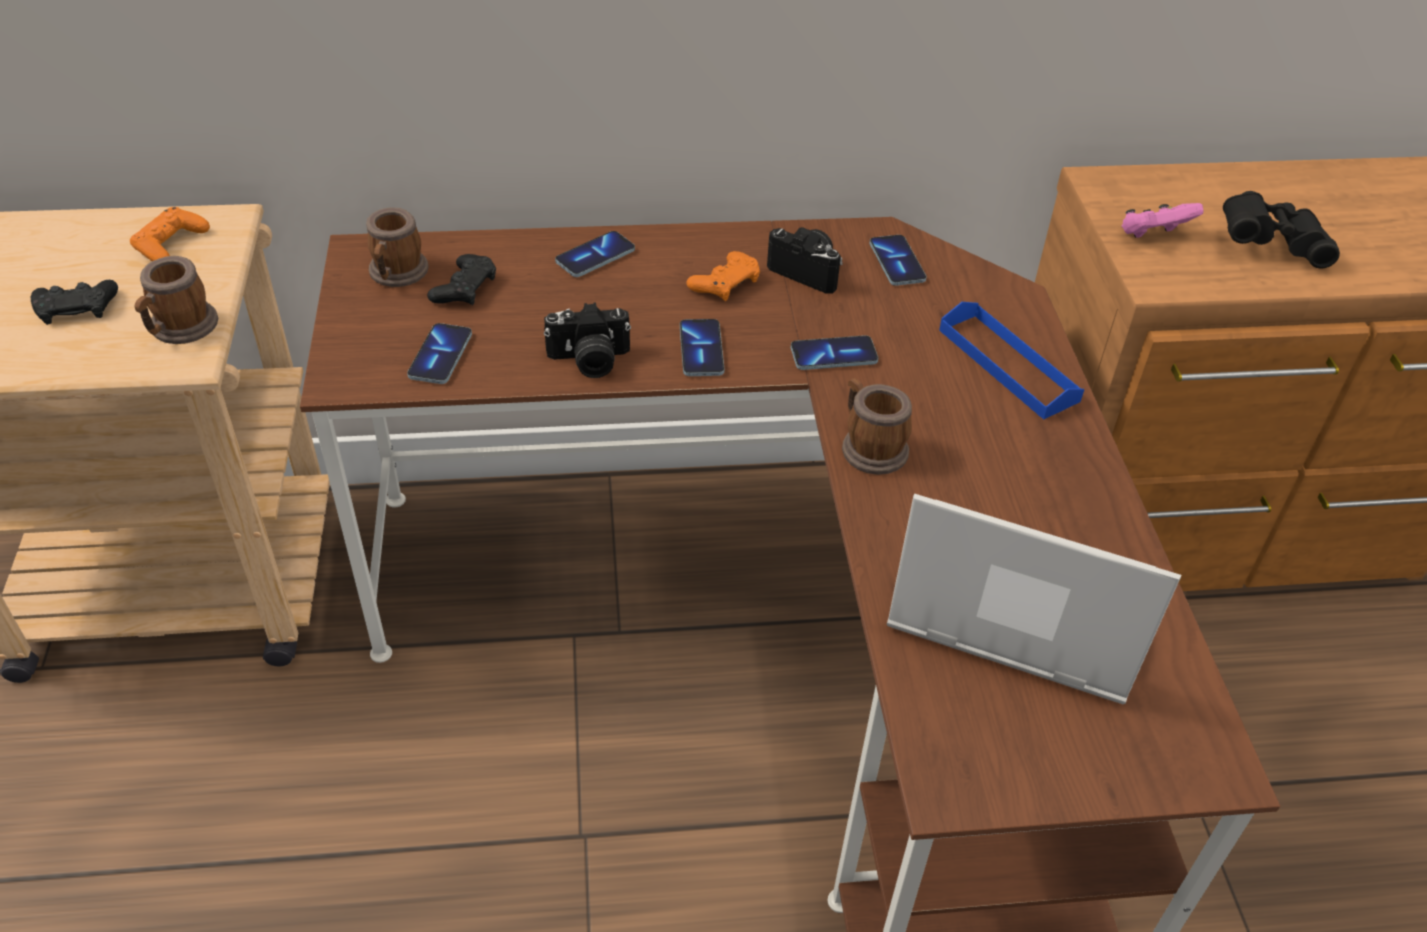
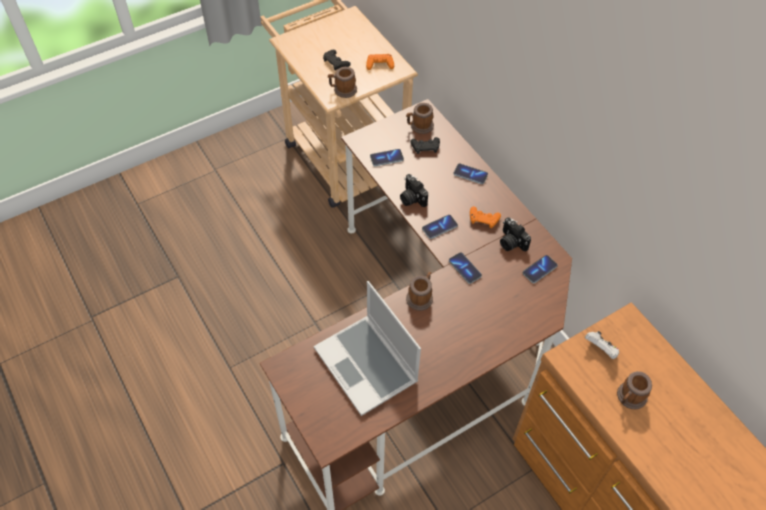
camera: 65 degrees right, 10 degrees up
(808, 271) = (511, 242): camera -> camera turned 135 degrees clockwise
(1007, 365) = (499, 328): blue tray -> none
(1016, 606) = (368, 365): laptop -> laptop turned 150 degrees clockwise
(1153, 235) = (600, 349): pink game controller -> white game controller
(1269, 245) = (629, 398): black binoculars -> mug

